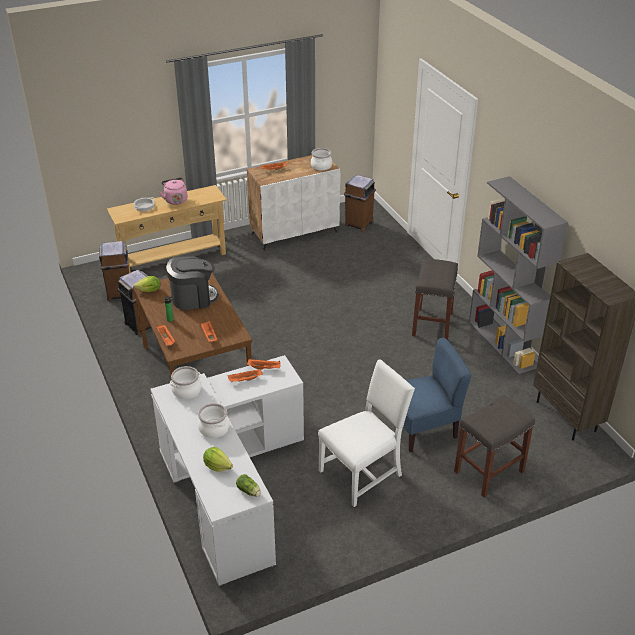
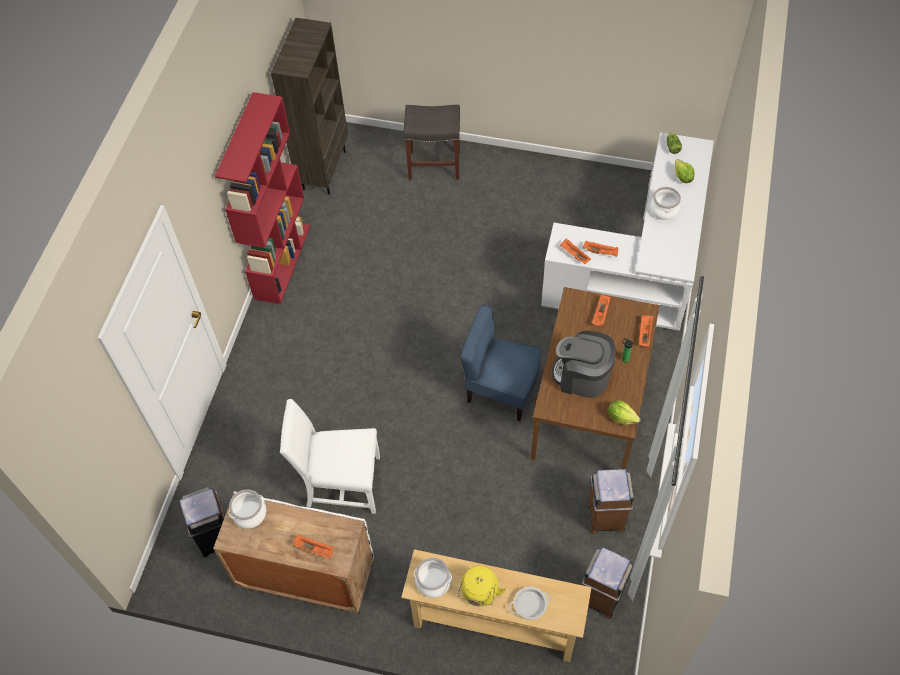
camera: 140 degrees left, 20 degrees up
(175, 200) = (479, 593): pink kettle -> yellow kettle
(186, 391) = (663, 259): cooking pot -> cooking pot (433, 581)
(363, 473) = (527, 216): white chair -> white chair (340, 483)
(423, 428) = (443, 225): blue chair -> blue chair (501, 389)
(432, 324) = (315, 322): grey stool -> none
(503, 344) = (282, 261): grey bookcase -> red bookcase

